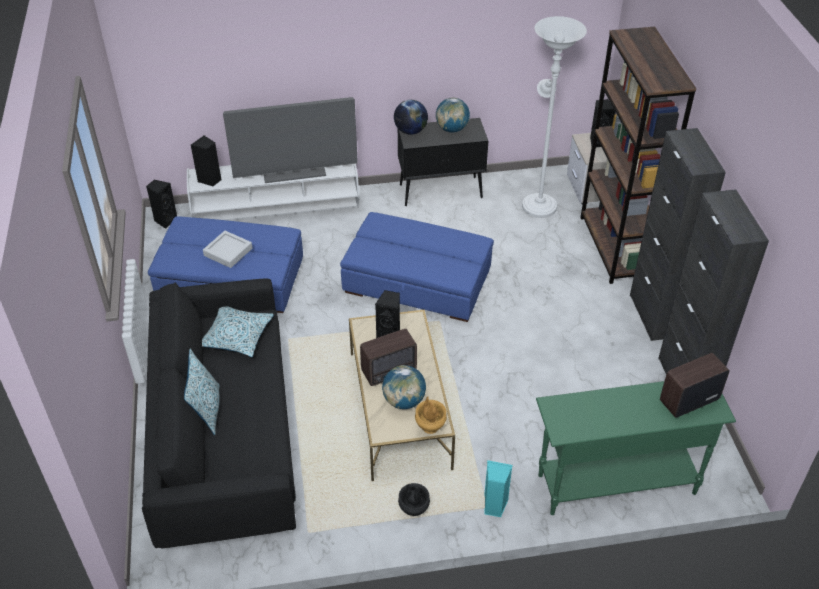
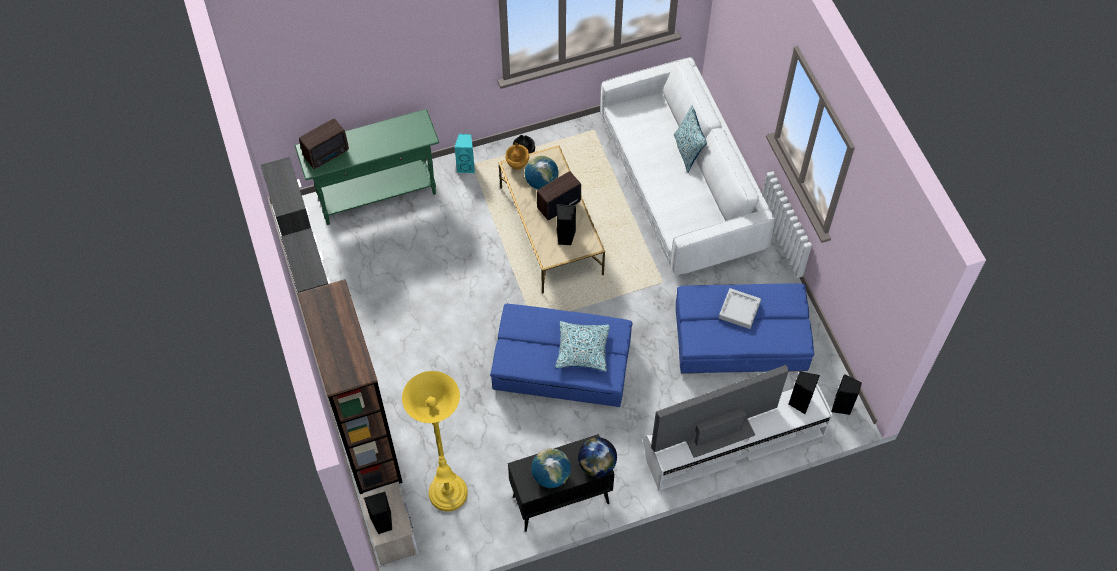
camera: 170 degrees right, 15 degrees up
(226, 436) = (679, 188): black sofa -> white sofa
(237, 336) = (691, 217): pillow -> pillow (582, 350)
(538, 203) = (449, 498): white floor lamp -> yellow floor lamp

